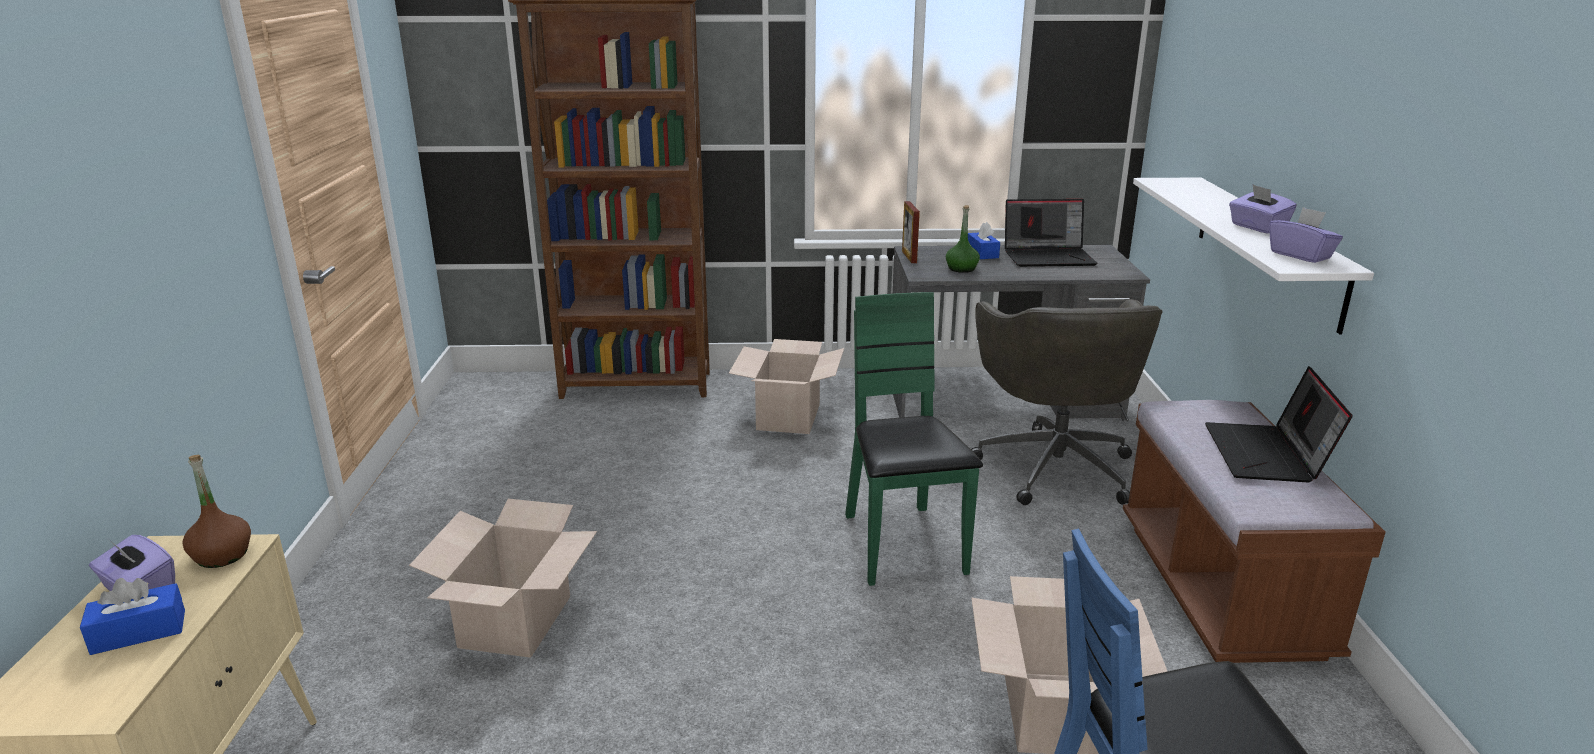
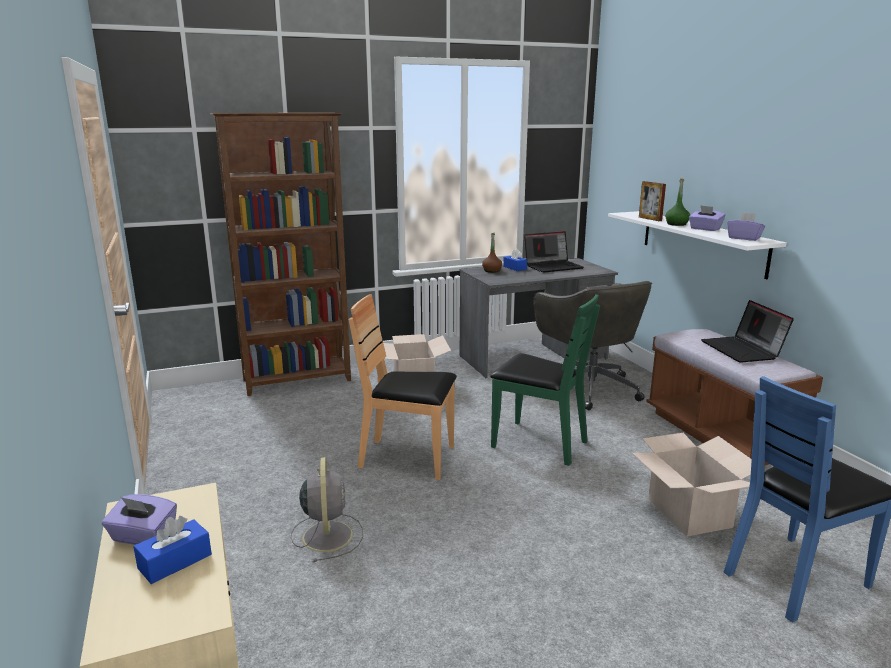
camera: 20 degrees left, 5 degrees down
(222, 555) = (186, 503): brown bottle -> brown bottle (491, 271)
(515, 621) = (327, 535): cardboard box -> grey fan
(696, 531) = (408, 458): none -> brown chair
(902, 545) = (539, 443): green chair -> green chair turned 150 degrees clockwise
(909, 257) = (475, 273): picture frame -> picture frame (650, 219)
(961, 269) = (512, 276): green bottle -> green bottle (676, 224)

